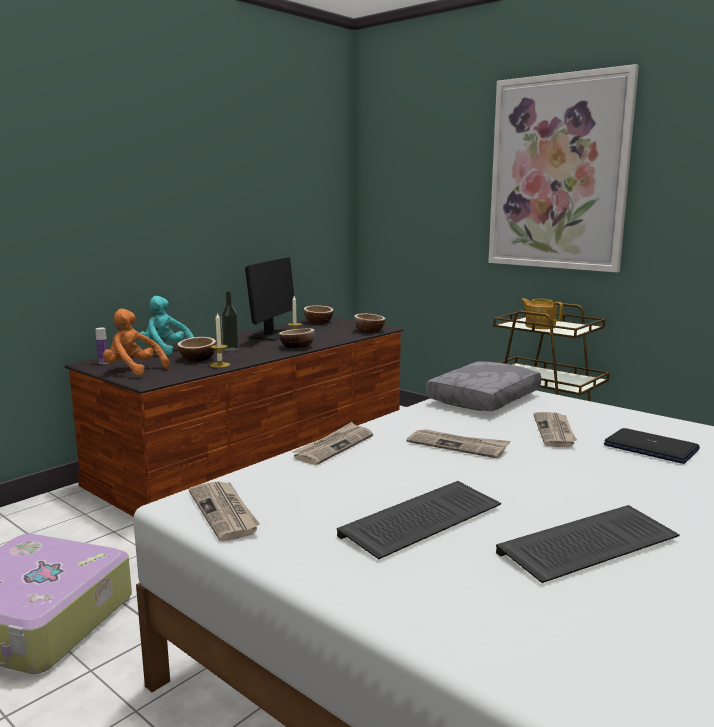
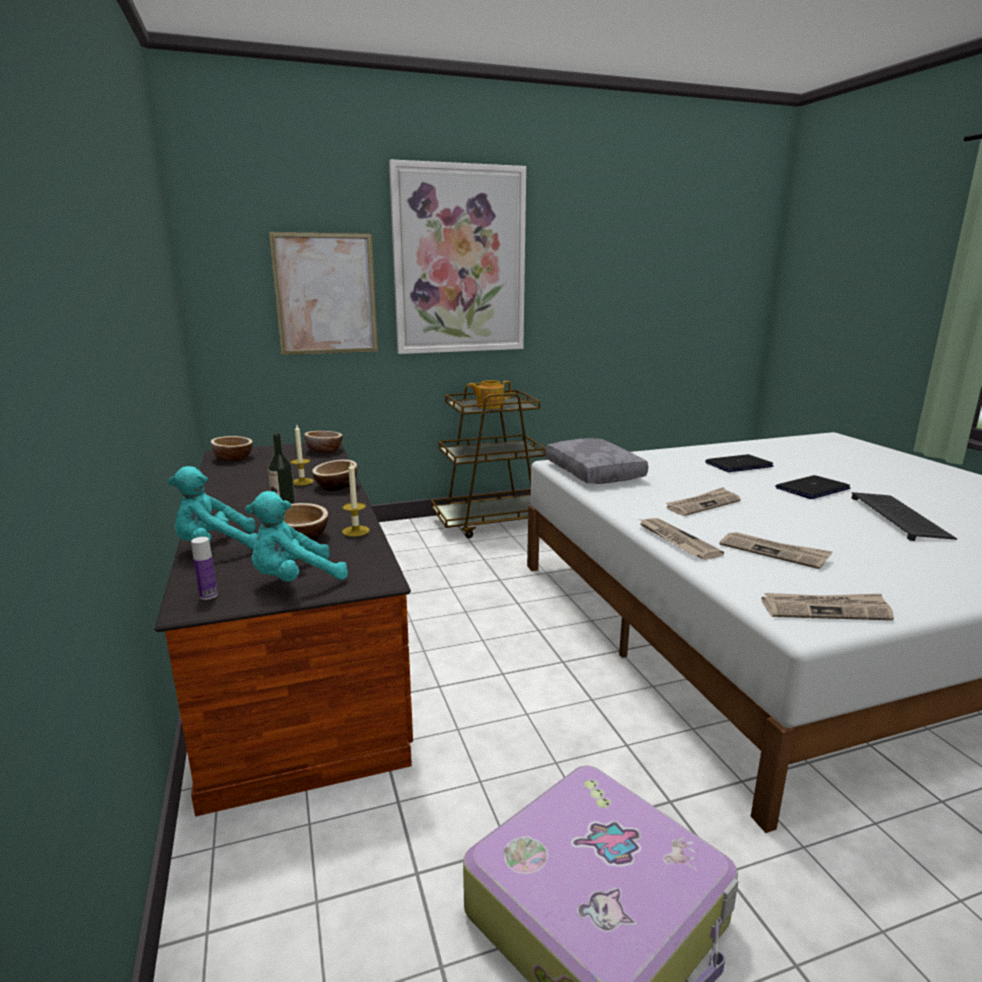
camera: 60 degrees left, 5 degrees up
(133, 370) = (294, 580): orange plush toy -> turquoise plush toy
(270, 335) = (253, 487): monitor -> none
(422, 523) = (858, 548): keyboard -> none
(441, 204) = (326, 294): none -> picture
(555, 431) = (690, 475): newspaper -> newspaper (774, 552)
(627, 491) = (812, 489): none -> laptop

